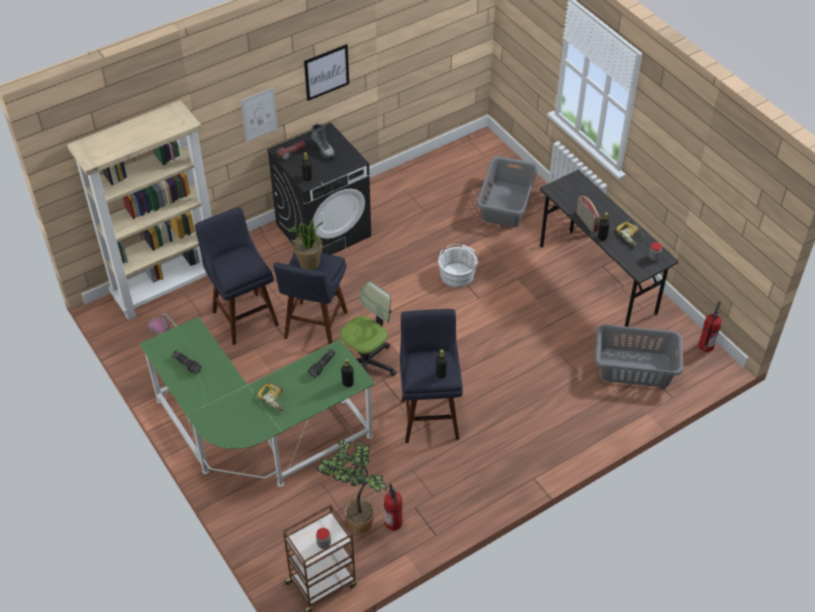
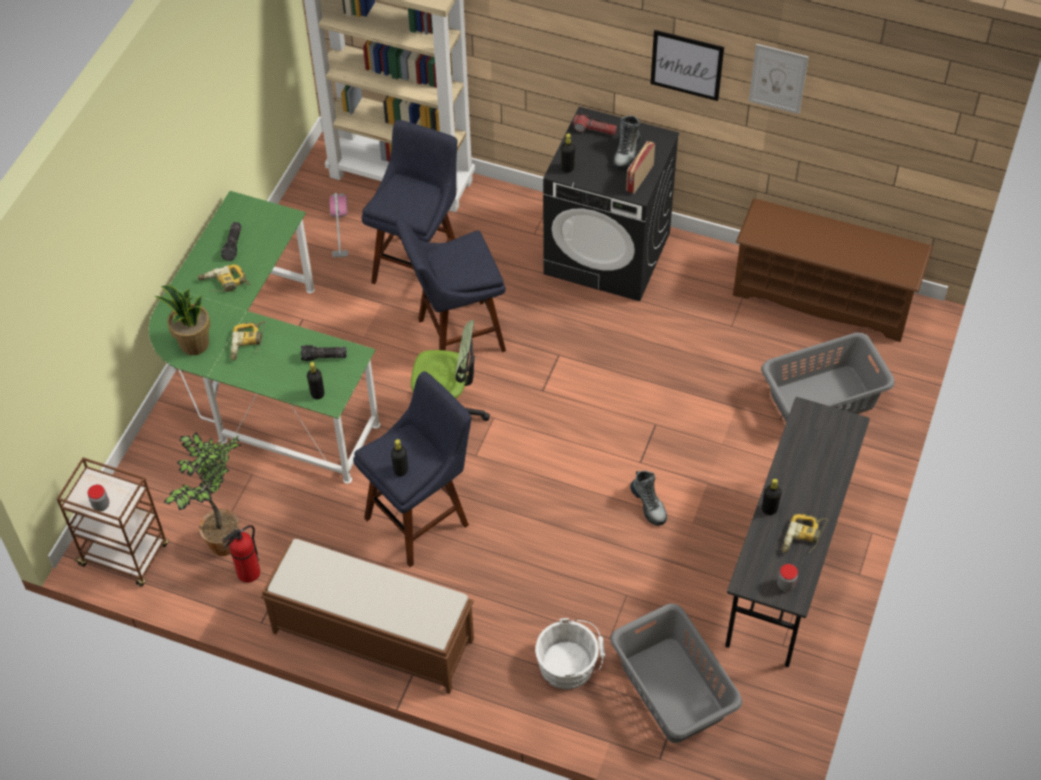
camera: 55 degrees right, 5 degrees up
(214, 385) = (224, 283): none -> power drill
(259, 114) = (578, 57): picture -> picture (778, 78)
(309, 263) = (462, 255): potted plant -> potted plant (194, 344)
(441, 165) = (823, 297): none -> brown shoe rack
(458, 273) = (660, 419): white bucket -> white bucket (570, 664)
(491, 484) = (371, 635): none -> brown bench
(510, 310) = (648, 504): none -> boot
(586, 222) = (780, 477): radio -> radio (639, 178)
(706, 345) = (784, 752): fire extinguisher -> none

